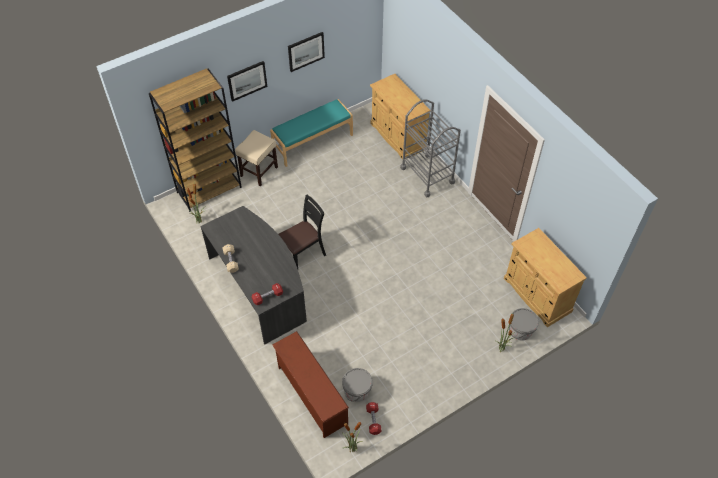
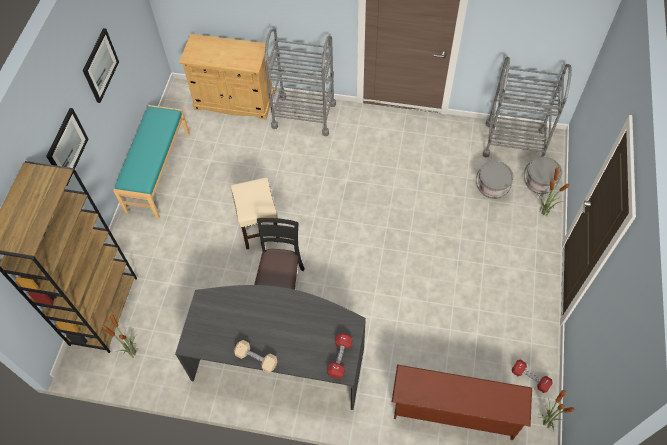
camera: 45 degrees left, 5 degrees up
(259, 171) = (136, 245): beige stool -> beige stool (259, 228)
(357, 391) = (485, 366): grey bucket -> grey bucket (492, 188)
(537, 295) = (514, 142): beige cabinet -> grey cart

